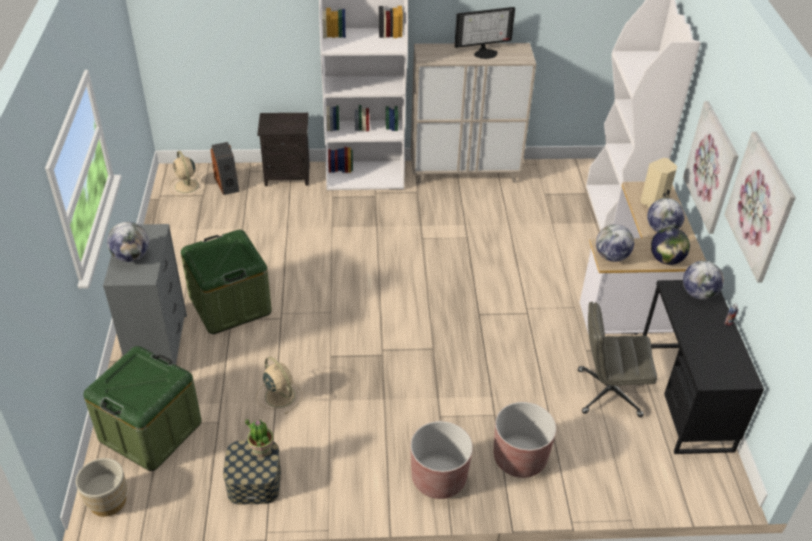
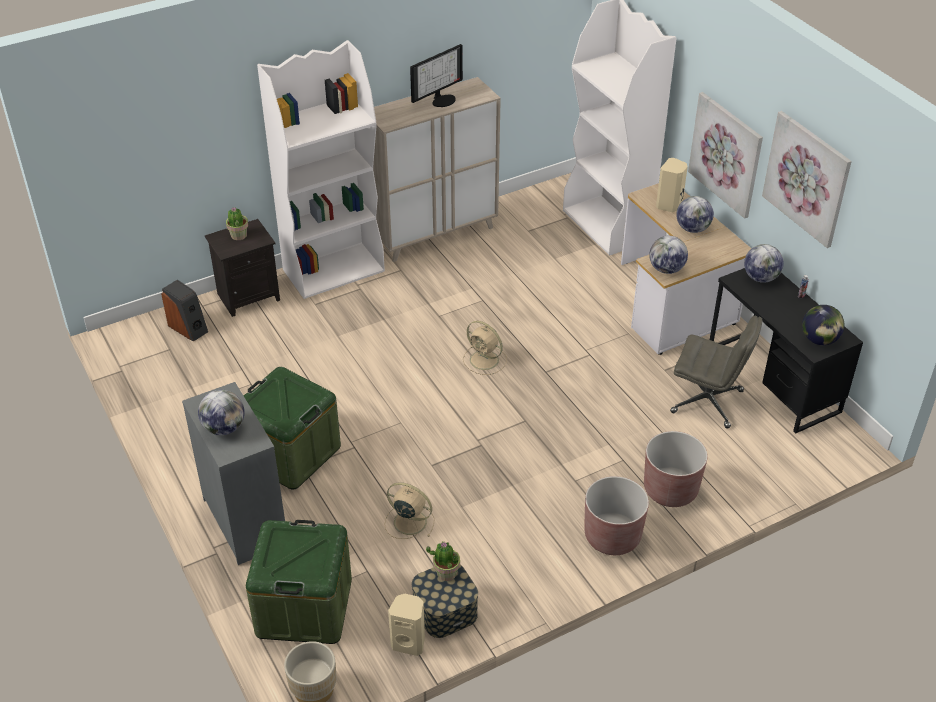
camera: 25 degrees left, 0 degrees up
(187, 186) = (143, 346): beige fan -> beige fan (485, 360)
(207, 496) = (409, 642): none -> beige speaker
(284, 120) = (238, 235): none -> potted plant
(608, 393) = (708, 402): grey office chair -> grey office chair turned 135 degrees counterclockwise
(666, 260) = (714, 256): globe -> globe (819, 340)

